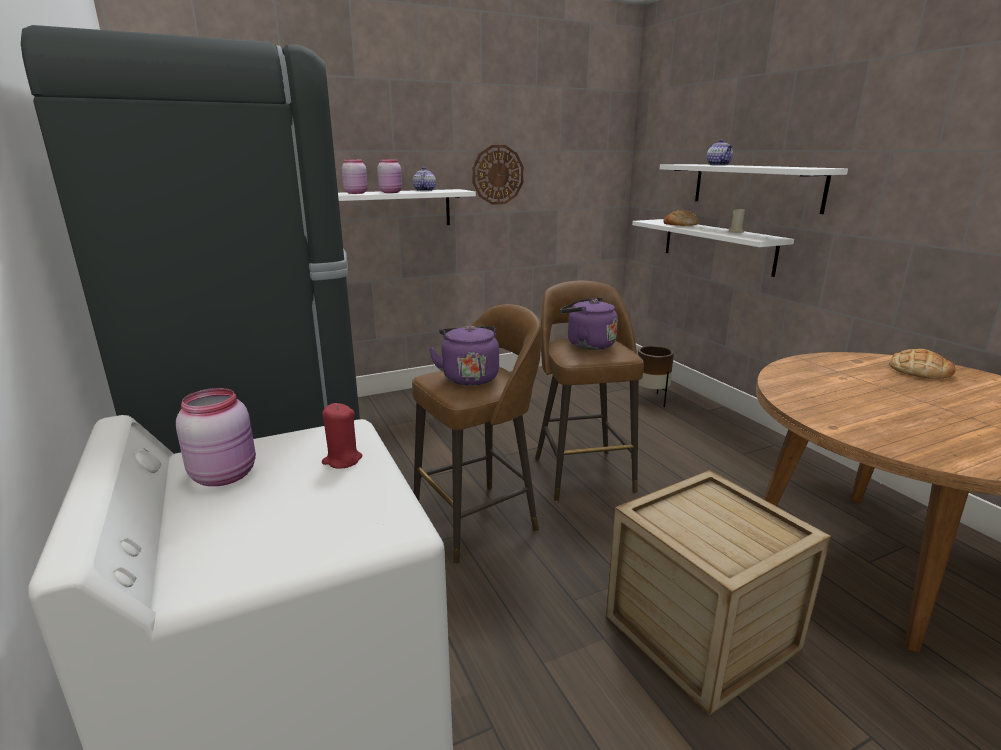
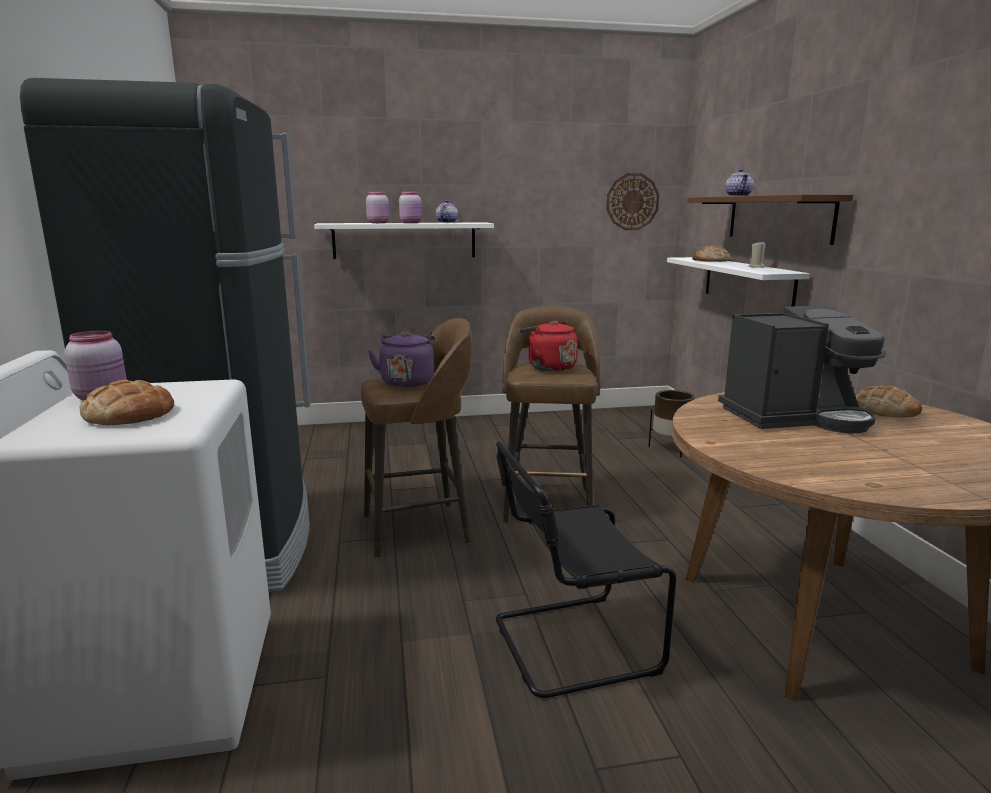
camera: 15 degrees right, 5 degrees down
(299, 504) = (129, 414): none -> bread
(342, 460) = (189, 397): red candle -> none
(497, 175) = (527, 209): wall clock -> wall clock (632, 202)
(587, 344) = (549, 367): purple kettle -> red kettle
(700, 632) = (568, 645): crate -> black chair
(755, 186) = (778, 218): white shelf -> brown shelf
(863, 387) = (795, 417): none -> coffee machine

